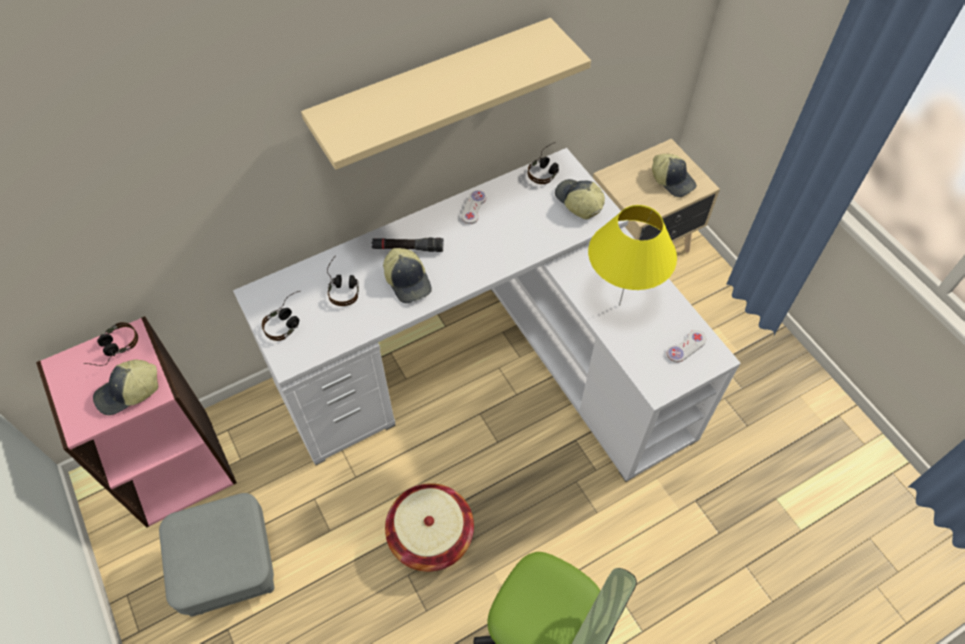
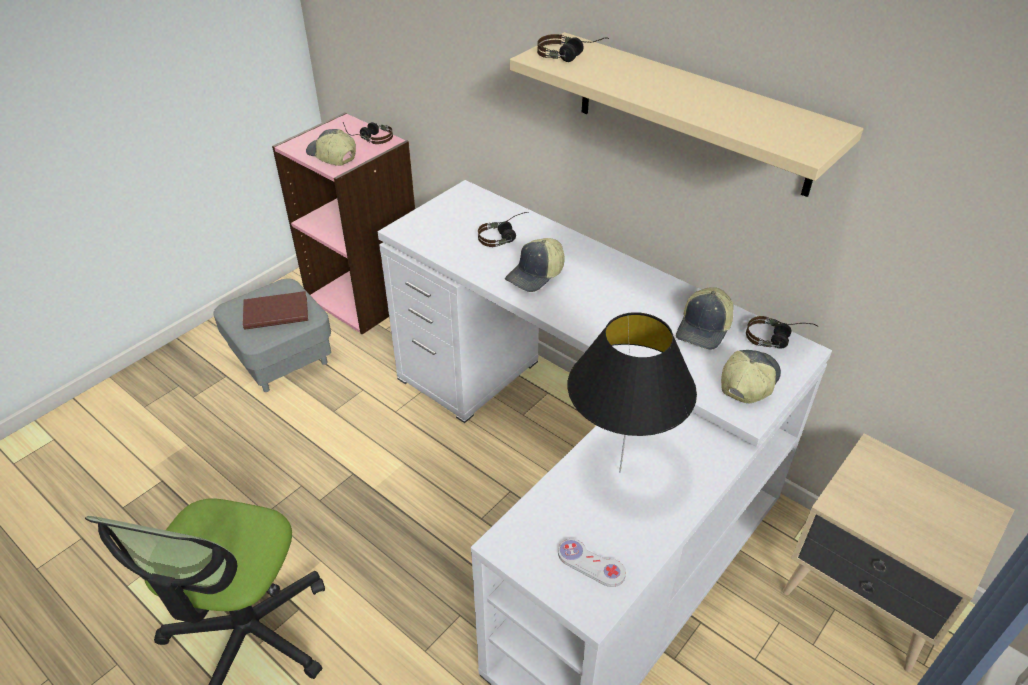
camera: 70 degrees right, 15 degrees down
(216, 541) = (275, 312): none -> brown book
(288, 320) = (447, 216): headphones -> headphones (571, 56)
(408, 248) = (578, 264): black flashlight -> none
(431, 535) = (350, 491): basket -> none
(473, 208) = (668, 295): white game controller -> none
(619, 305) = (620, 471): yellow table lamp -> black table lamp
(672, 180) = (931, 528): cap -> cap (704, 329)

